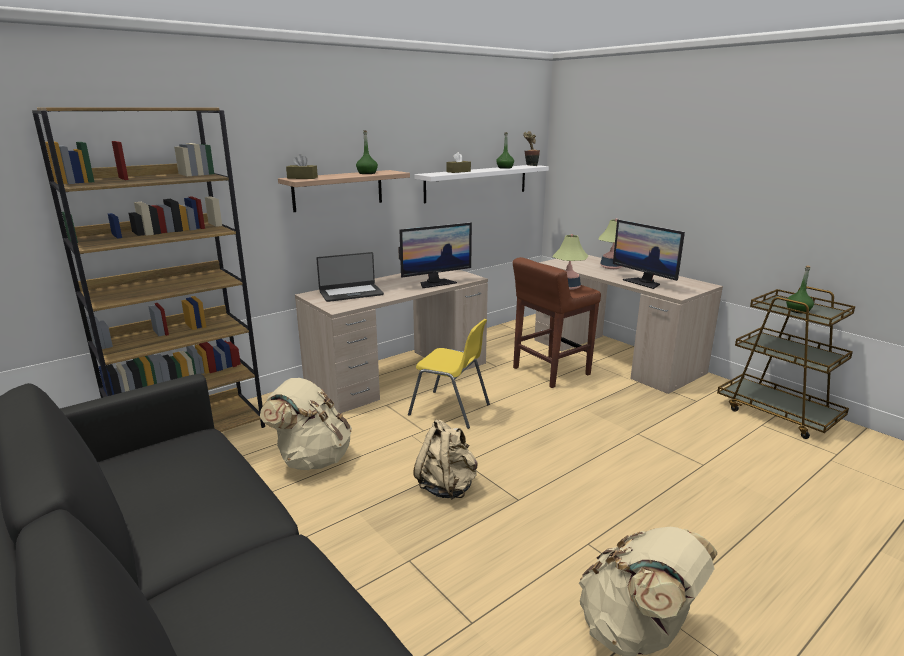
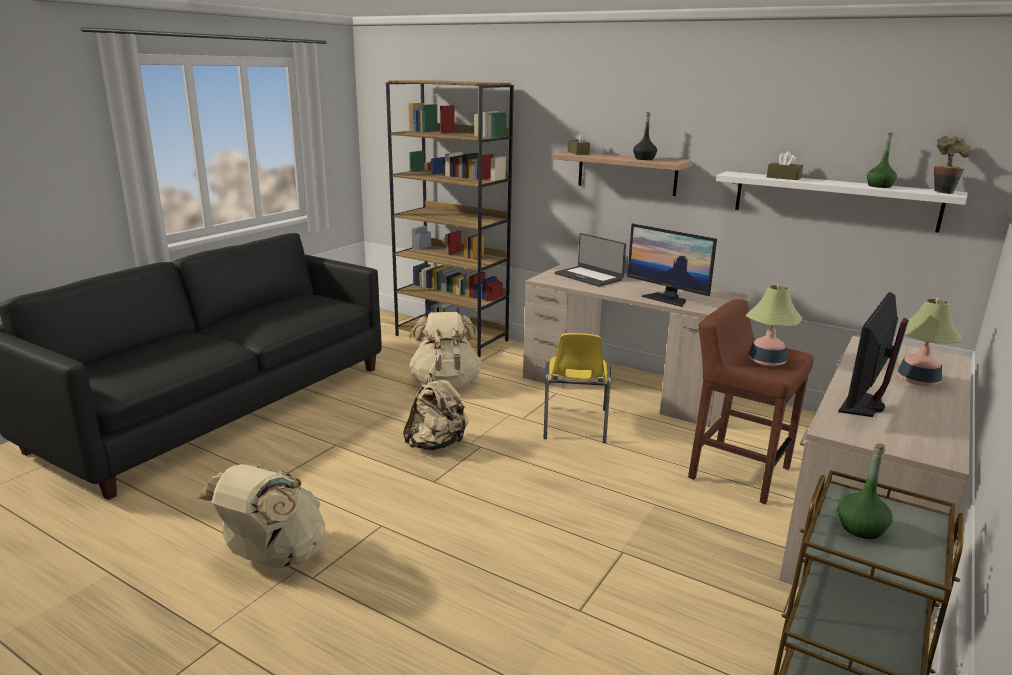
camera: 70 degrees right, 0 degrees up
(367, 173) = (644, 159): green bottle -> black bottle

